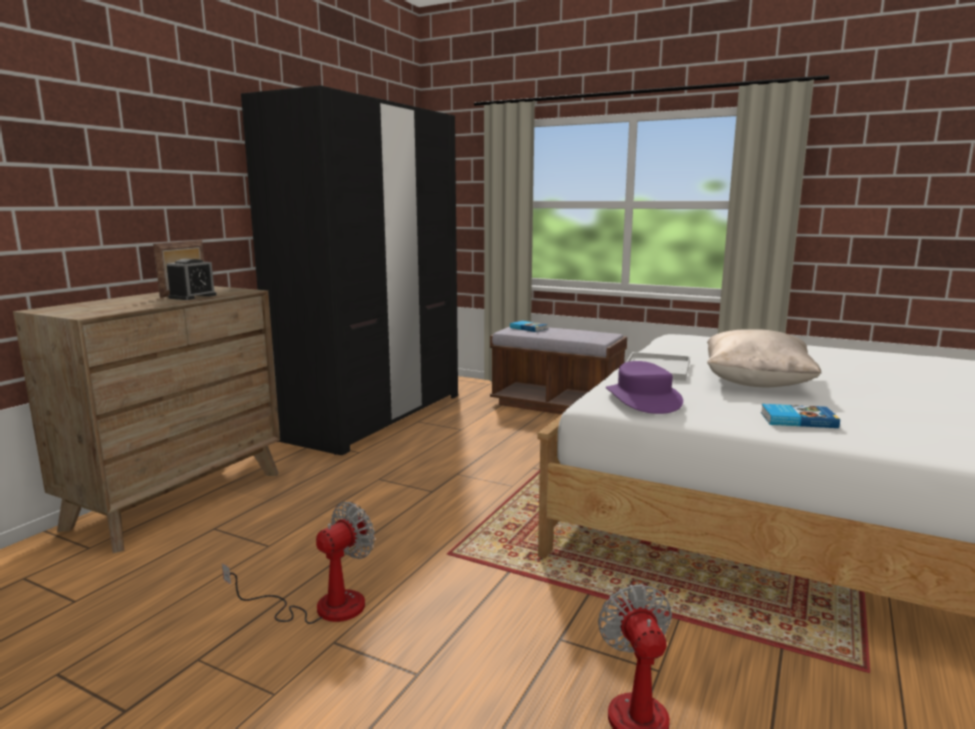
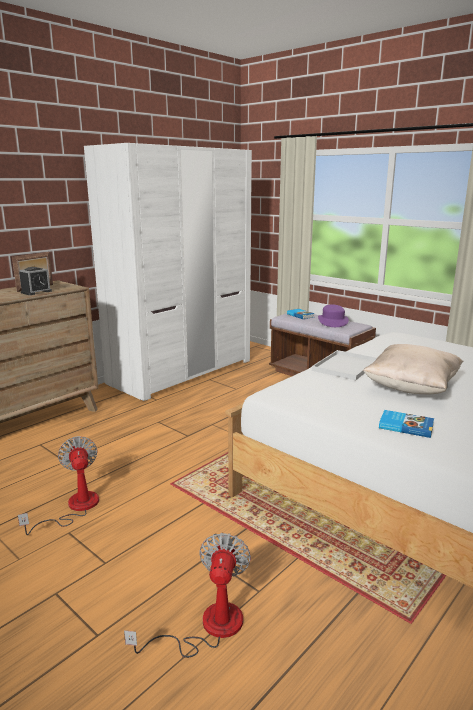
camera: 15 degrees right, 5 degrees up
(322, 606) = (74, 508): fan -> fan turned 75 degrees counterclockwise
(374, 416) = (182, 372): black wardrobe -> white wardrobe
(643, 399) = (306, 394): purple hat -> purple hat (333, 321)

